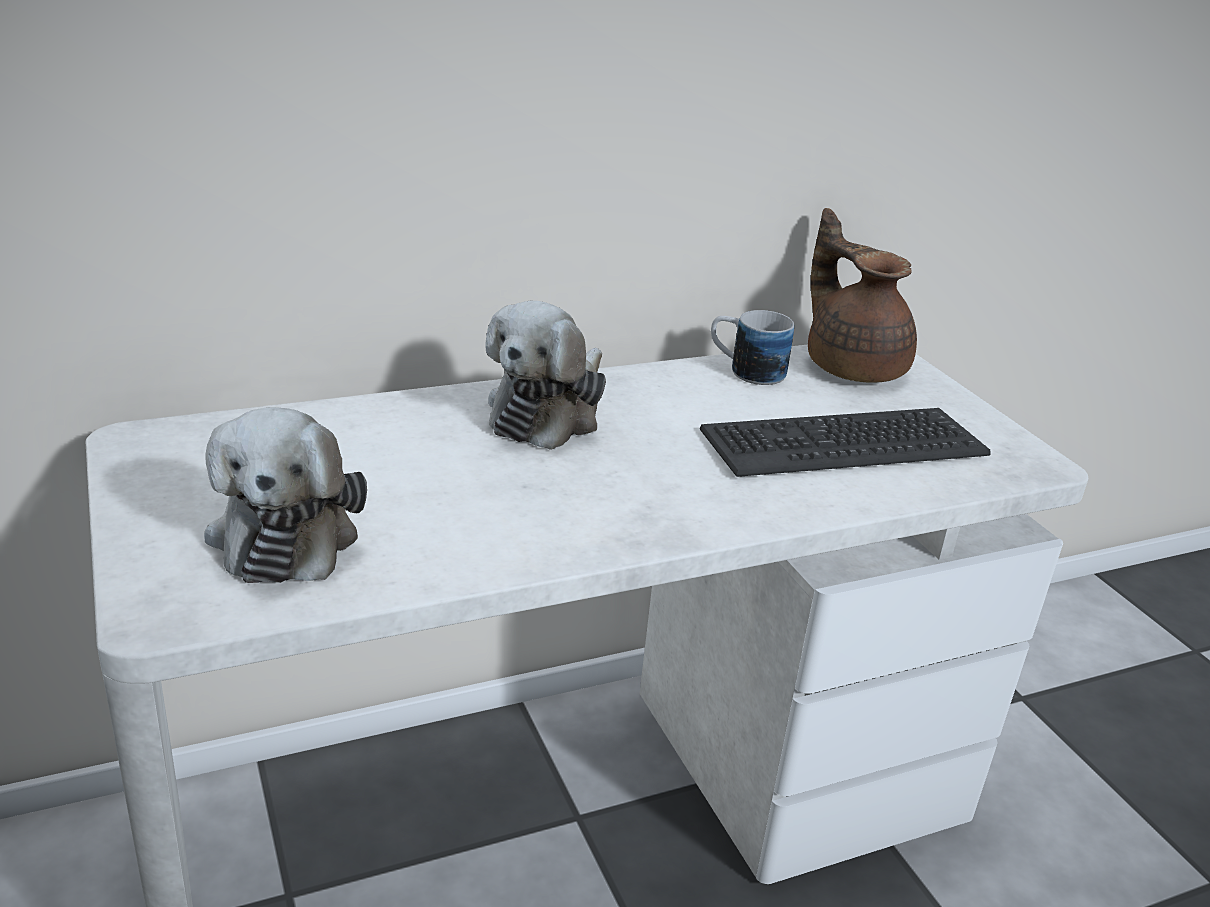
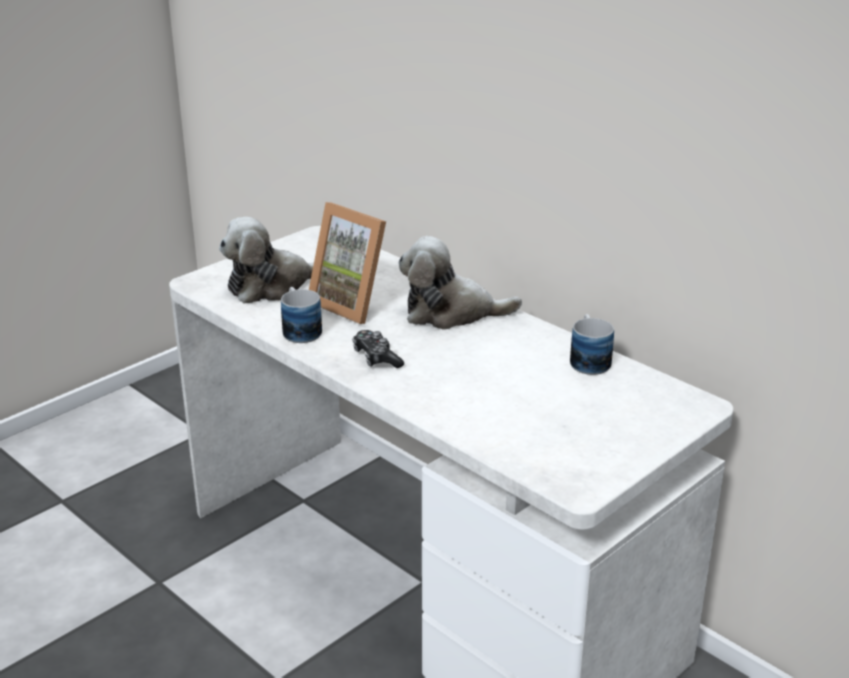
camera: 70 degrees right, 0 degrees up
(441, 475) = (353, 303): none -> picture frame
(487, 546) = (300, 329): none -> mug
(640, 503) = (376, 358): none -> game controller
(842, 443) = (520, 408): keyboard -> none
(852, 366) = (653, 397): brown teapot -> none

